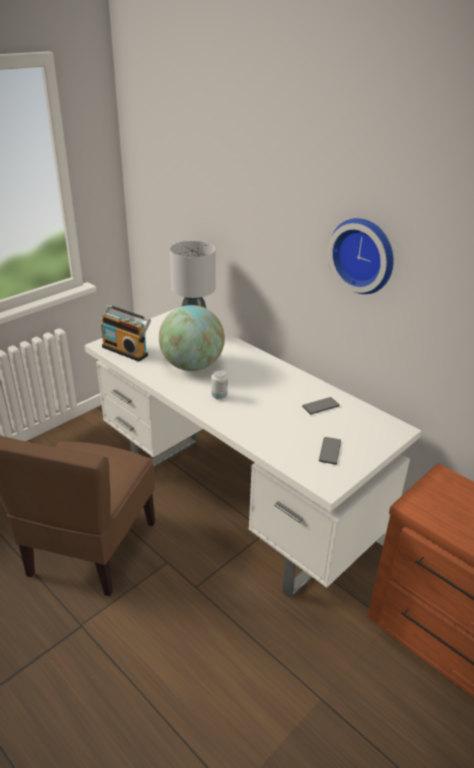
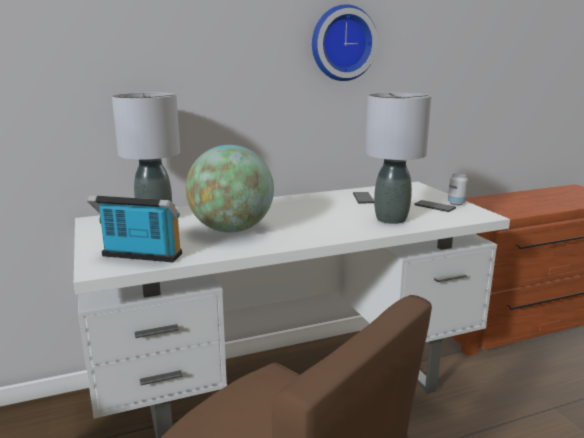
camera: 65 degrees left, 15 degrees down
(126, 350) = (140, 256): radio -> radio turned 135 degrees counterclockwise
(219, 396) = (310, 228): can -> can (456, 203)
(270, 430) = (390, 219): none -> grey table lamp

